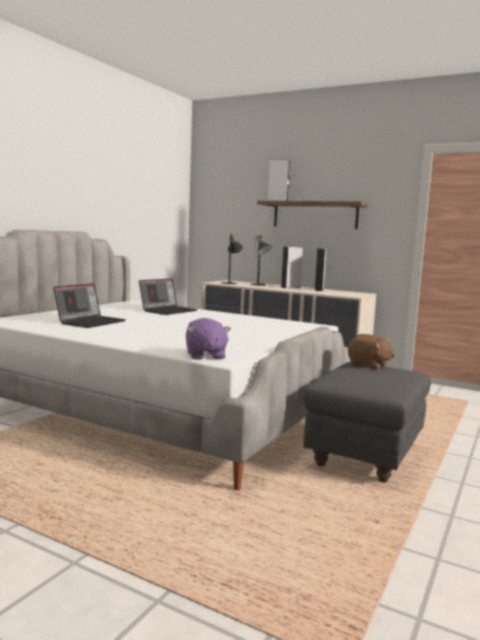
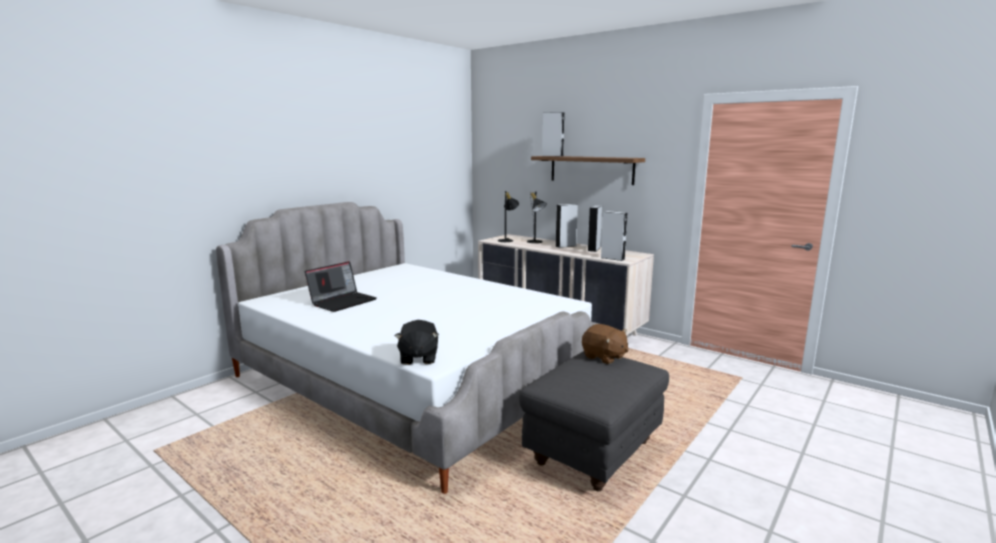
camera: 10 degrees right, 5 degrees up
(168, 310) = (430, 280): laptop -> none
(205, 356) = (418, 358): purple plush toy -> black plush toy
(342, 294) = (612, 258): none -> grey speaker

